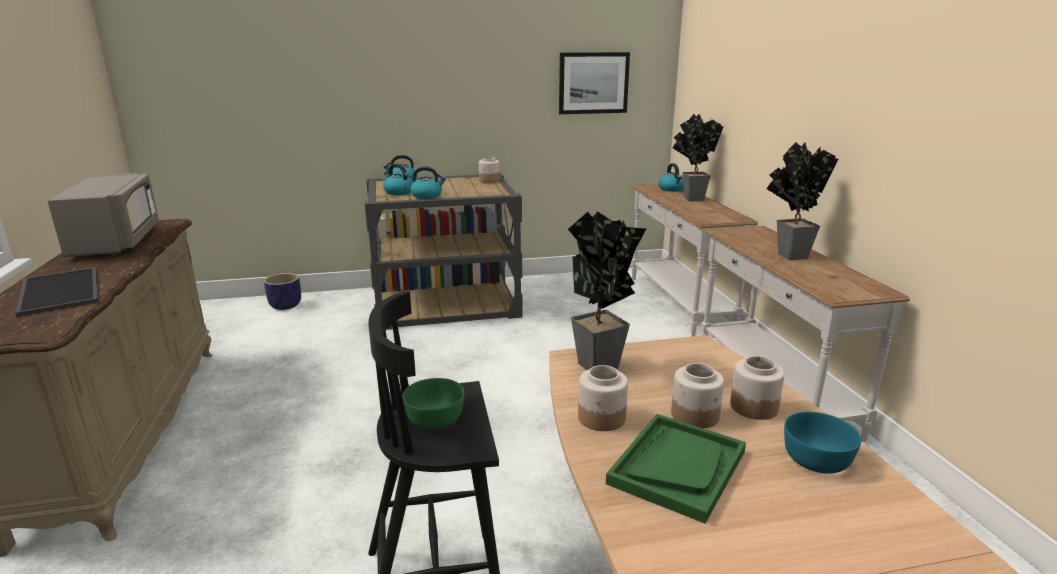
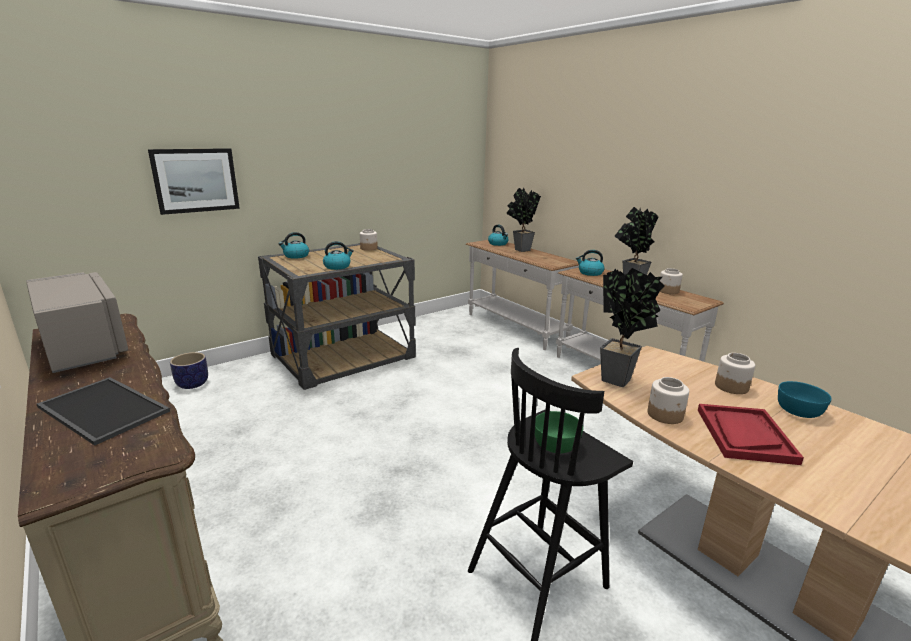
camera: 25 degrees left, 0 degrees up
(398, 192) = (306, 265): kettle -> kettle (590, 273)
(593, 83) = (431, 165): picture -> picture (196, 180)
(677, 467) = (744, 435): green tray -> red tray
(695, 415) = (710, 400): jar -> jar (668, 291)

